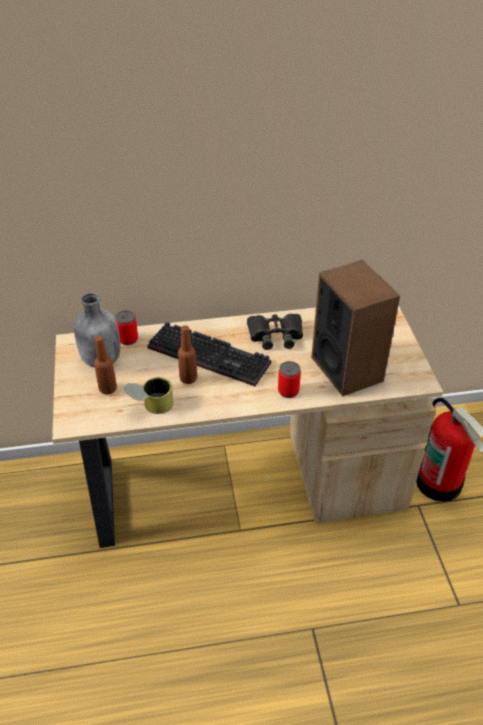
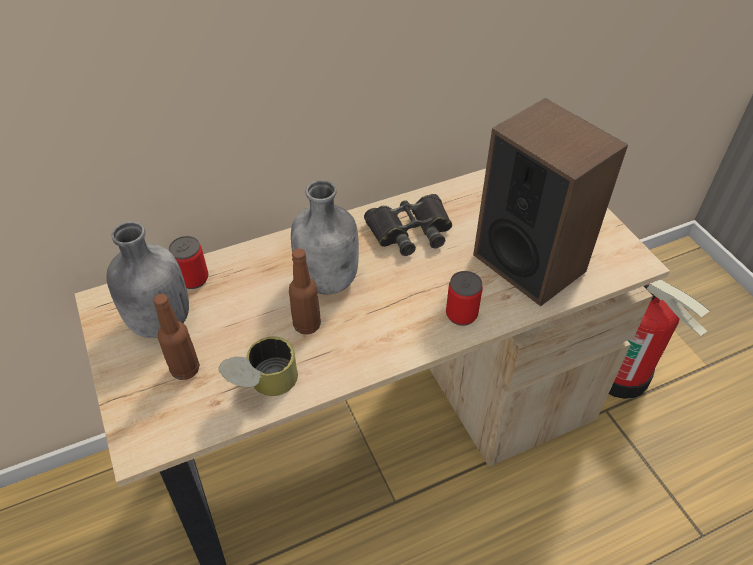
camera: 15 degrees left, 5 degrees up
(211, 355) = (329, 279): keyboard -> grey bottle

